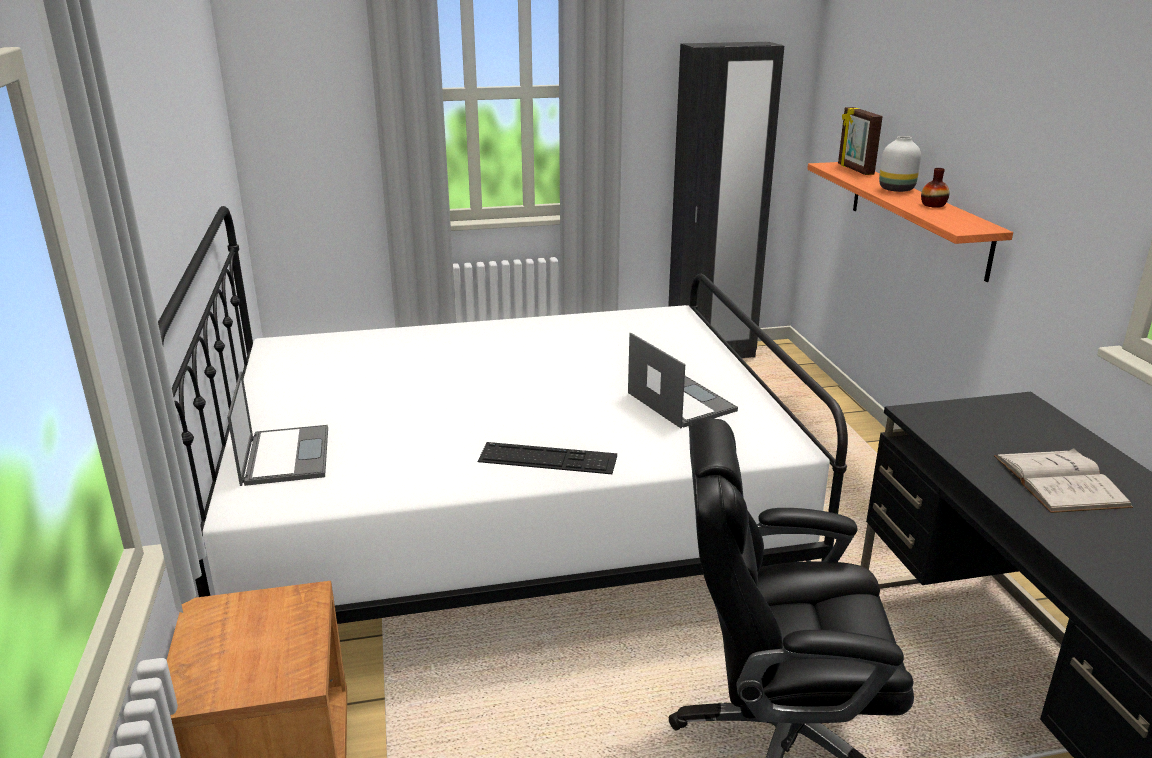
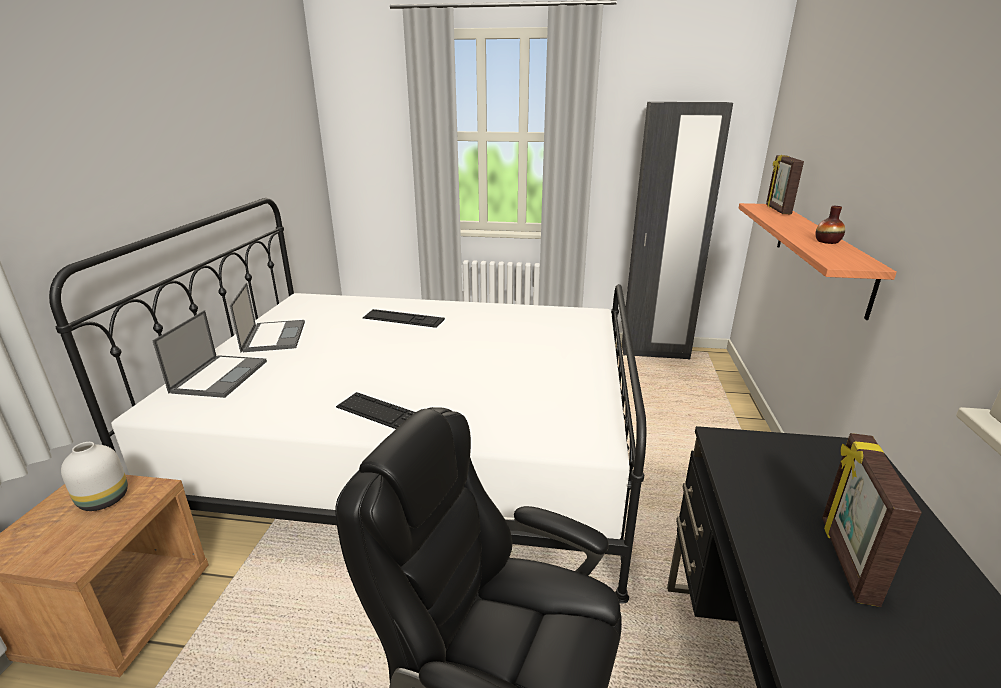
camera: 20 degrees right, 0 degrees up
(450, 351) = (403, 318): none -> keyboard
(680, 401) = (536, 386): laptop -> laptop (274, 336)
(895, 189) = (801, 226): white vase -> white vase (104, 499)
(1059, 481) = (845, 559): white book -> picture frame

